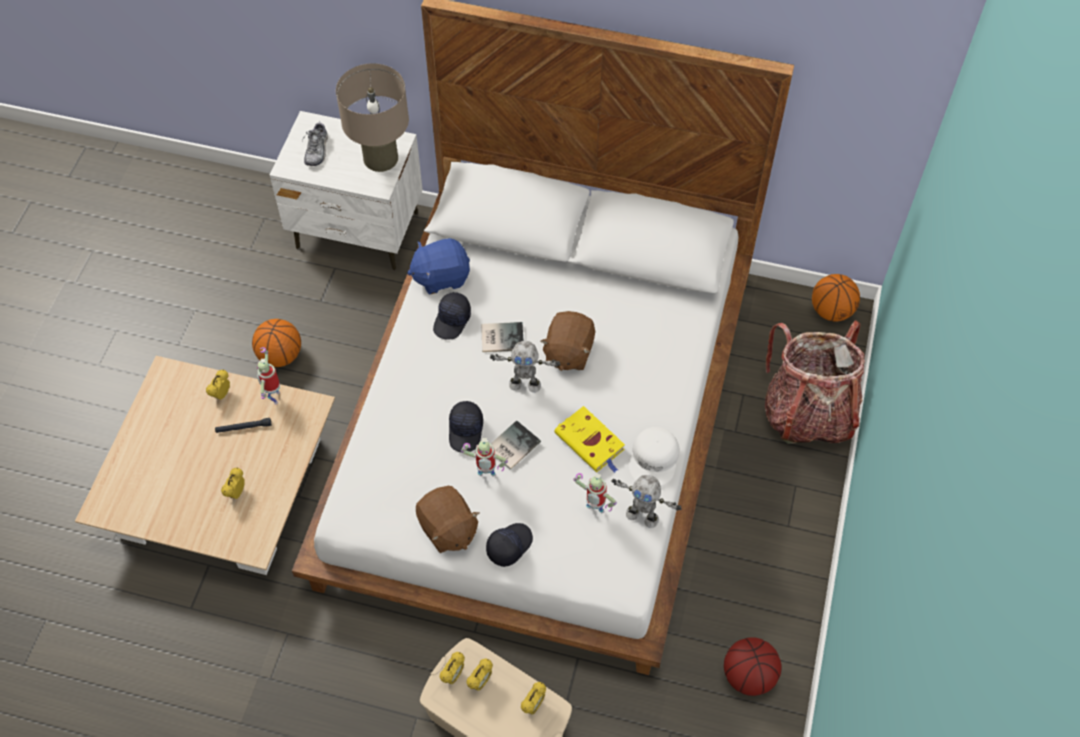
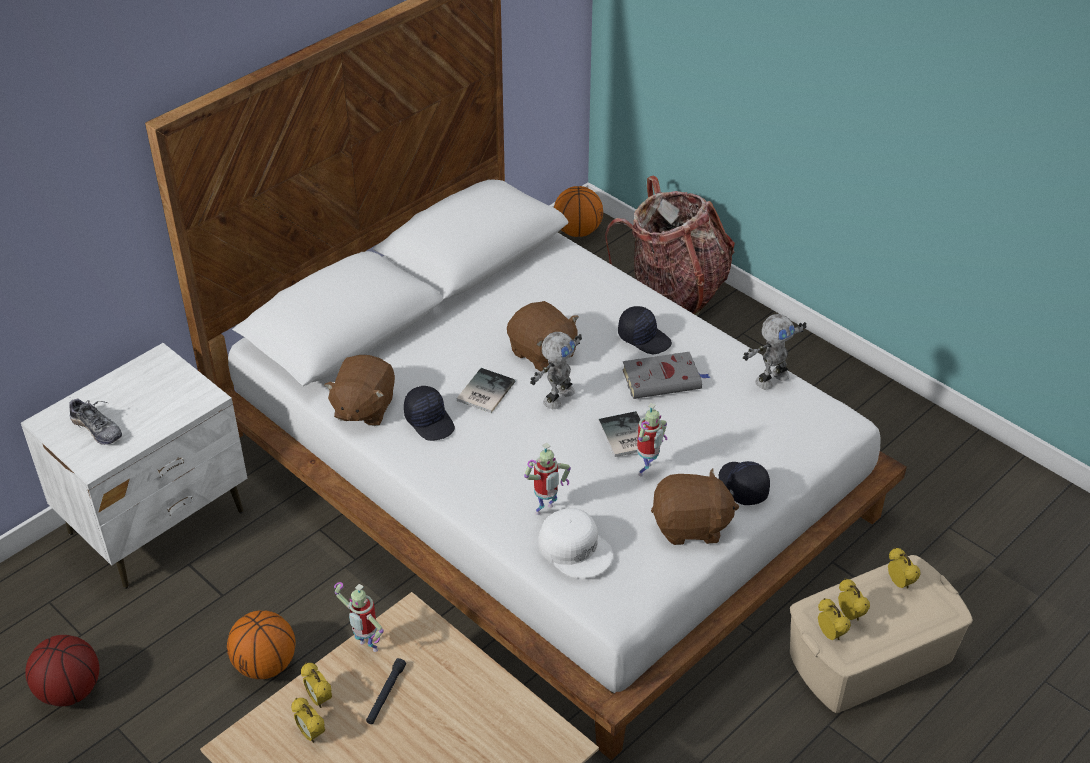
camera: 60 degrees left, 15 degrees down
(236, 493) = (473, 737): alarm clock -> alarm clock (311, 734)
(380, 158) = (166, 382): beige table lamp -> none
(441, 276) = (363, 408): blue plush toy -> brown plush toy
(466, 431) = (582, 461): black cap -> black cap (644, 338)
(591, 443) = (663, 379): yellow book -> grey book
(594, 511) = (743, 409): toy robot -> toy robot (545, 511)
(654, 459) = (714, 346): white cap -> white cap (576, 548)
(749, 675) = (919, 448): basketball -> basketball (69, 690)

